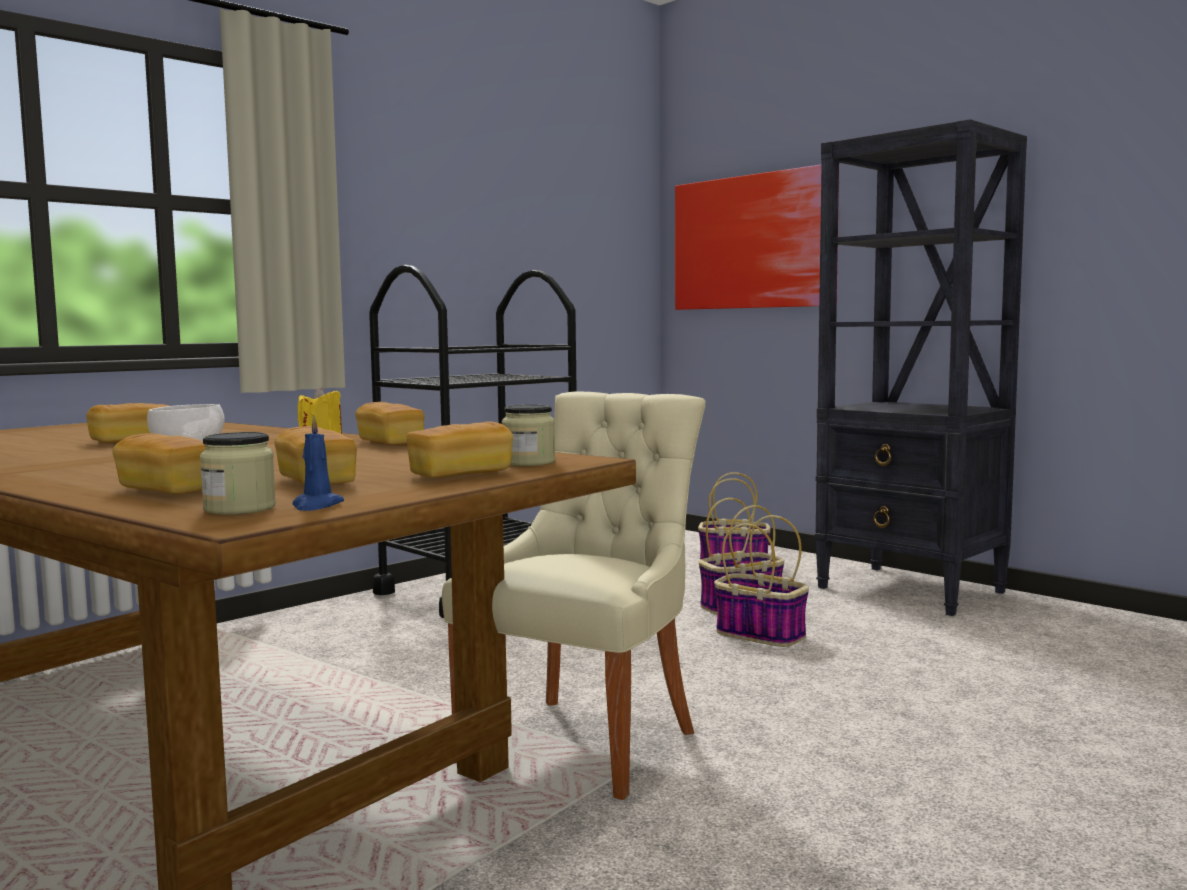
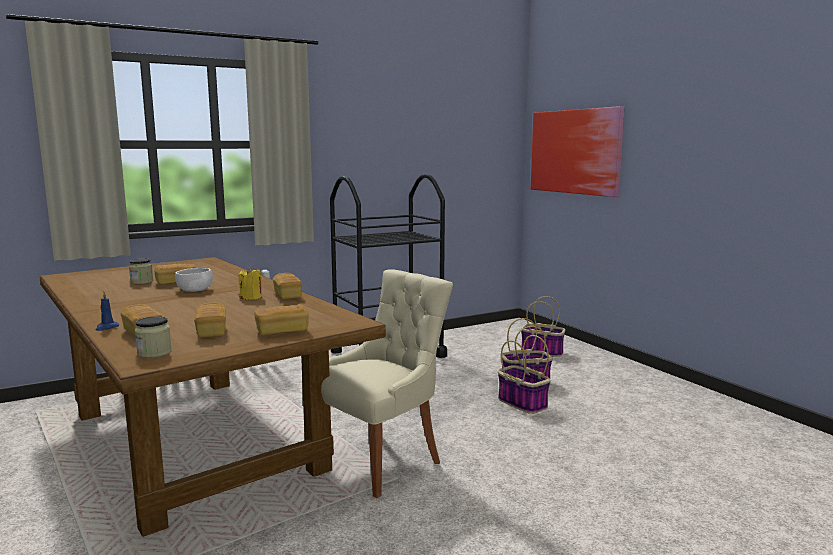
camera: 15 degrees right, 5 degrees up
(316, 506) = (187, 354): blue candle -> blue candle (106, 327)
(529, 462) = (328, 323): jar -> jar (142, 282)
(911, 590) = (639, 381): black bookcase -> none

